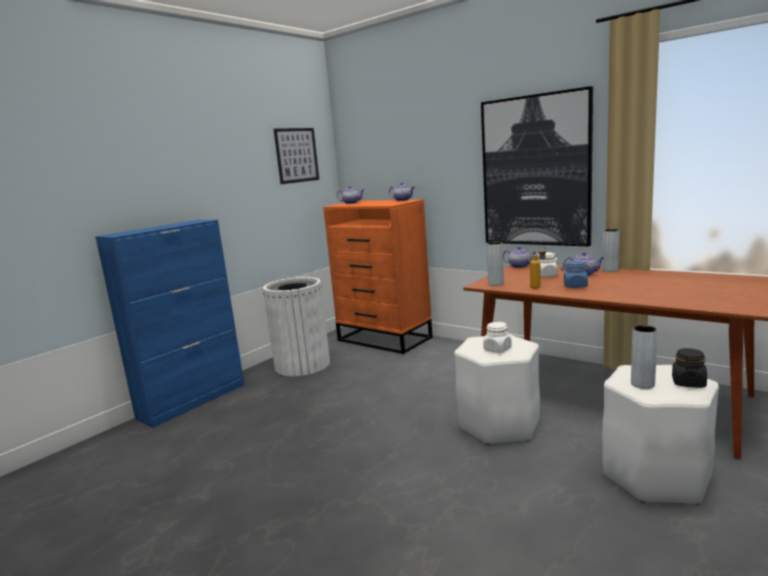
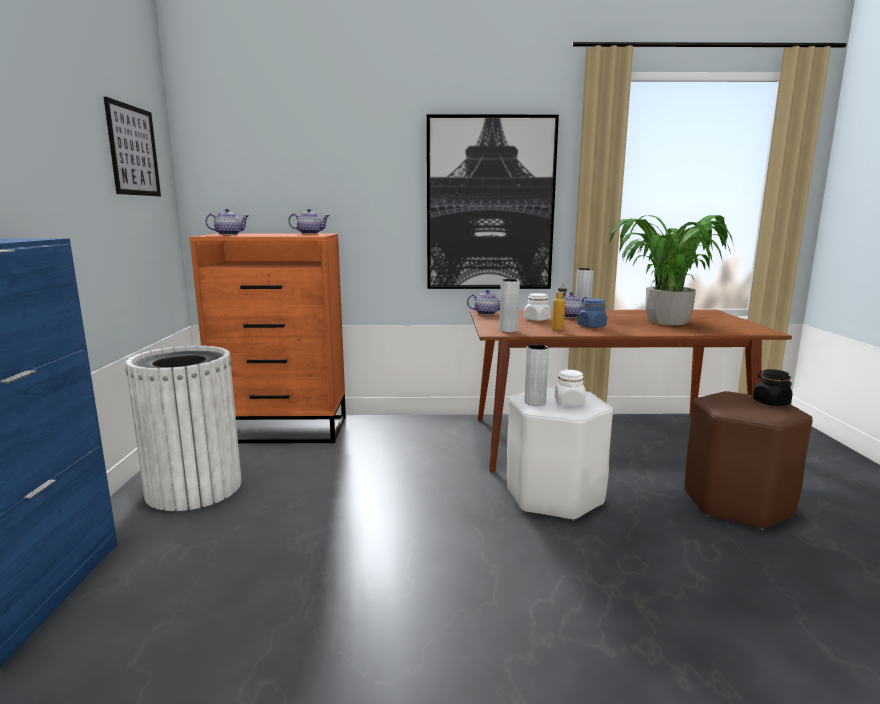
camera: 40 degrees left, 0 degrees up
(642, 384) = (747, 410): grey vase -> grey vase (535, 402)
(655, 477) = (736, 504): white stool -> brown stool
(666, 288) = (667, 321): none -> potted plant

